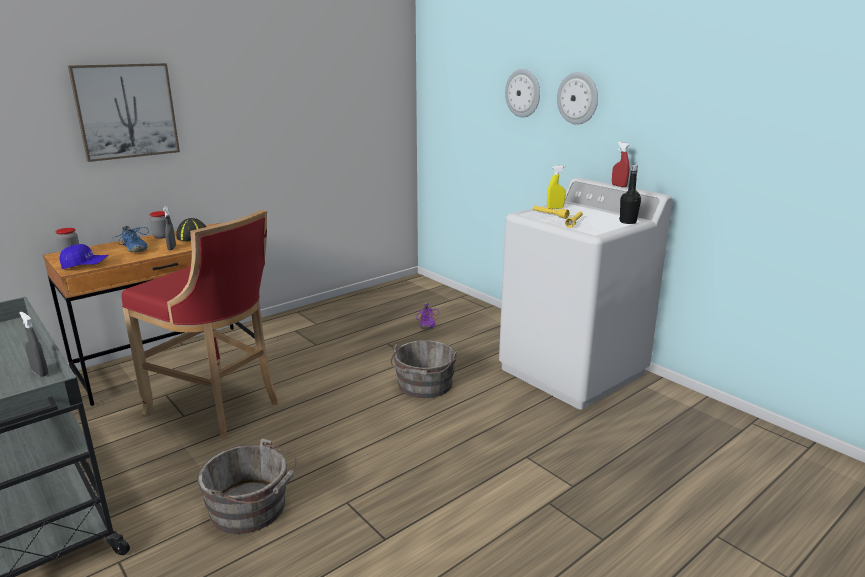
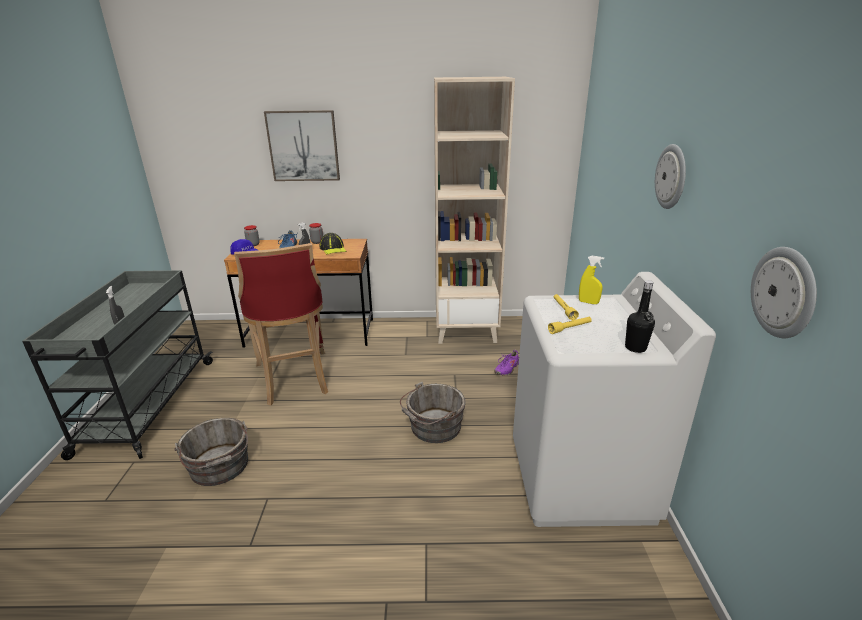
camera: 40 degrees right, 5 degrees up
(350, 308) = (466, 331): none -> beige bookcase
(523, 93) = (637, 160): wall clock -> wall clock (784, 292)
(619, 186) = (671, 297): red spray bottle -> none

